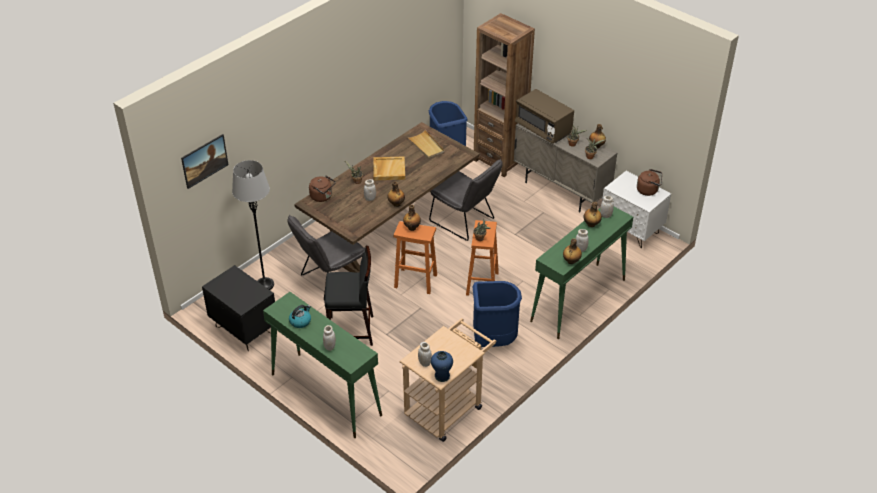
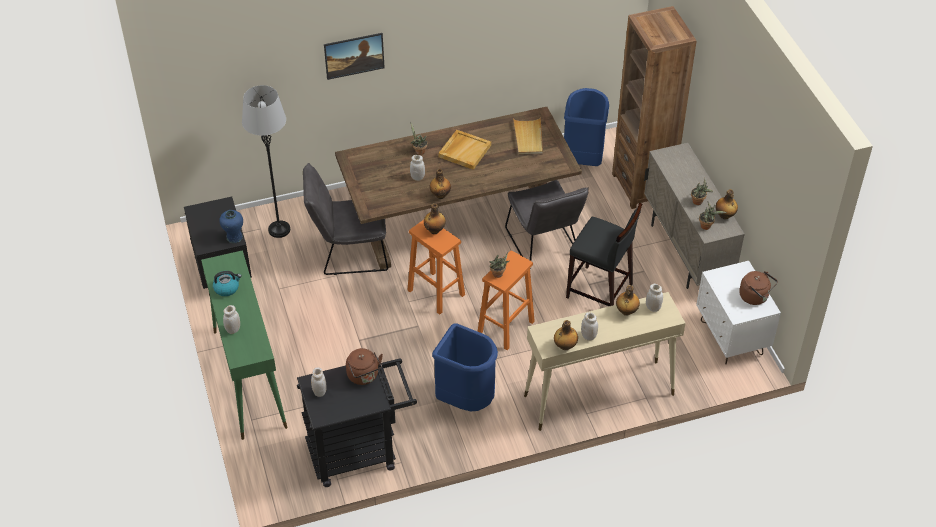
camera: 30 degrees right, 5 degrees up
(206, 168) = (224, 79): picture -> picture (355, 64)
(322, 197) = (369, 155): brown kettle -> brown kettle (364, 376)
(351, 331) = (326, 320): black stool -> black stool (599, 291)
(442, 376) = (325, 415): blue vase -> blue vase (234, 237)
(447, 407) = (360, 451): beige cart -> black cart
(543, 129) = (678, 169): brown microwave -> none
(578, 300) = (598, 395): green console table -> beige console table

